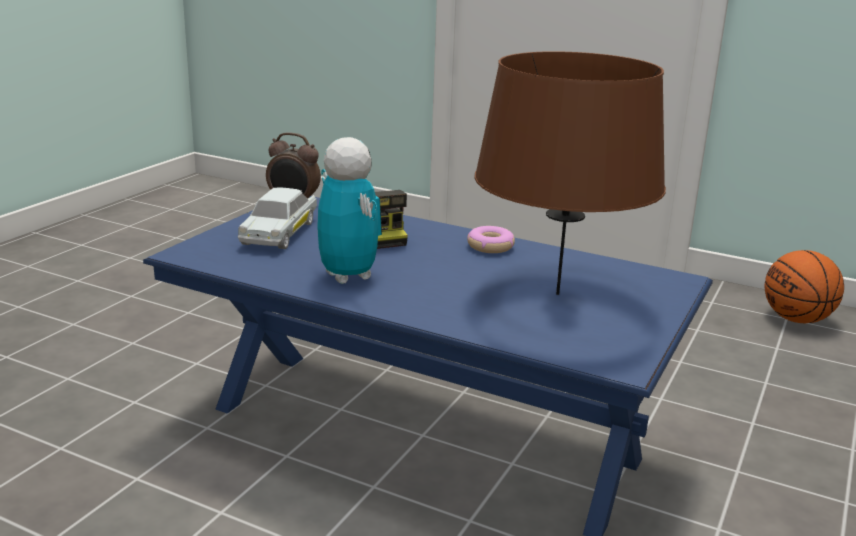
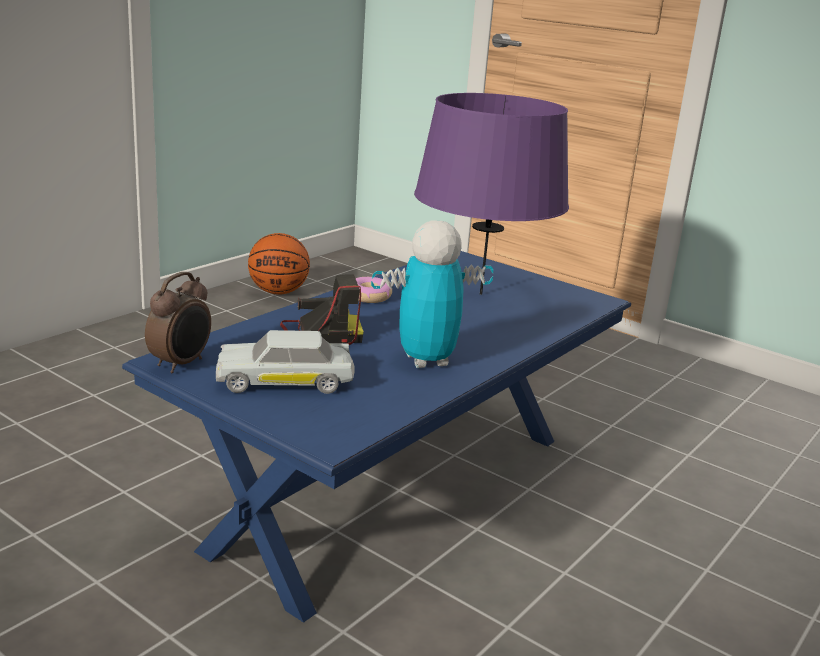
camera: 80 degrees left, 0 degrees up
(279, 233) = (285, 381): white toy car -> white toy car turned 150 degrees clockwise
(558, 294) = (481, 294): brown table lamp -> purple table lamp

